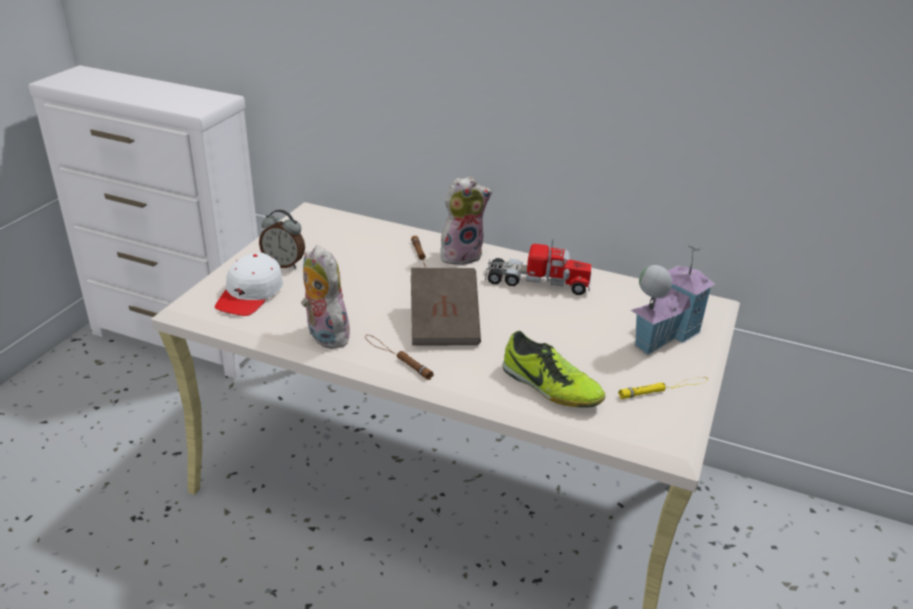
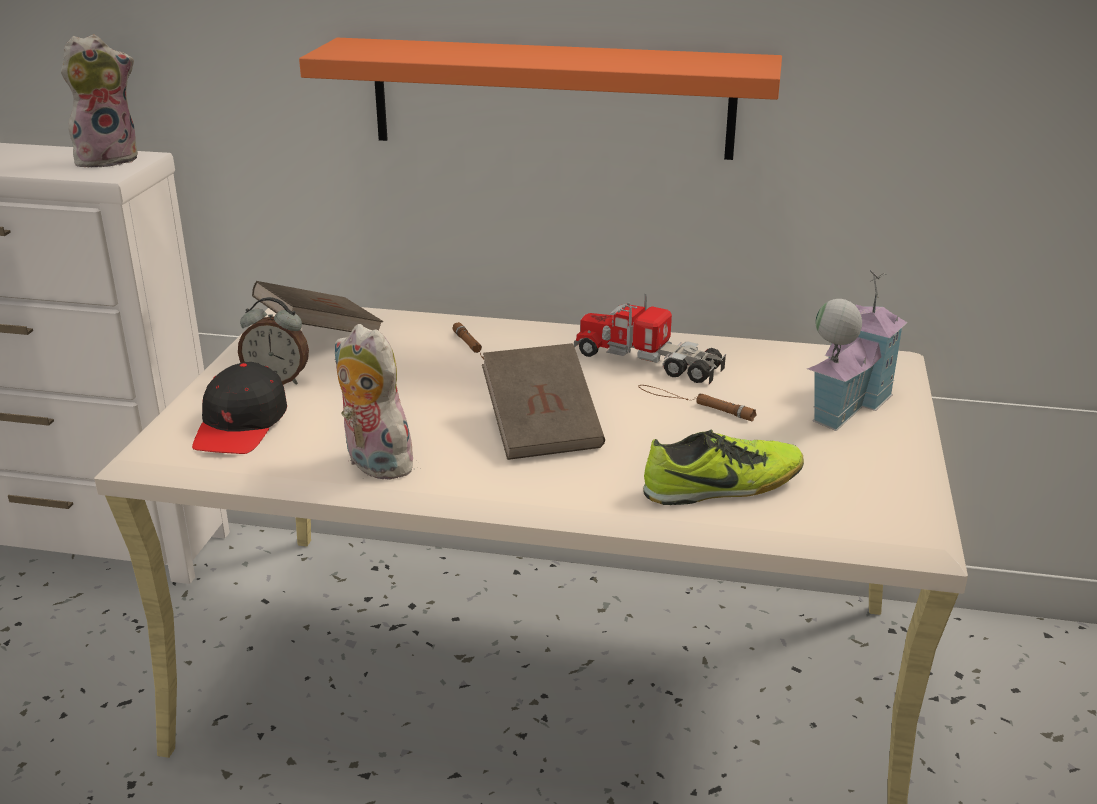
camera: 10 degrees left, 5 degrees down
(250, 294) = (241, 425): white cap -> black cap
(323, 232) = (320, 334): none -> brown book
(397, 357) = (491, 477): brown flashlight -> brown flashlight (694, 403)
(461, 255) = (530, 340): plush toy -> plush toy (108, 159)
(493, 88) = (551, 98): none -> orange shelf
(537, 282) = (649, 361): toy truck -> toy truck turned 150 degrees counterclockwise
(550, 387) = (723, 487): shoe -> shoe turned 45 degrees counterclockwise
(664, 388) = (876, 467): yellow flashlight -> none

